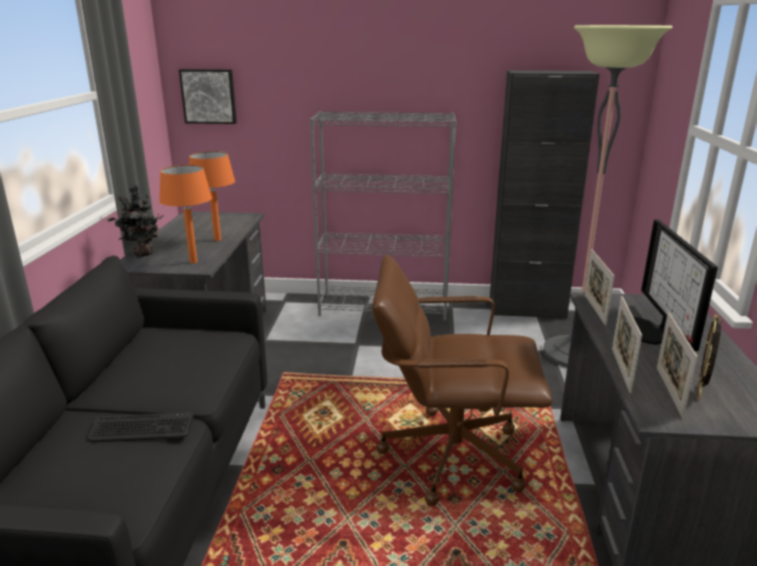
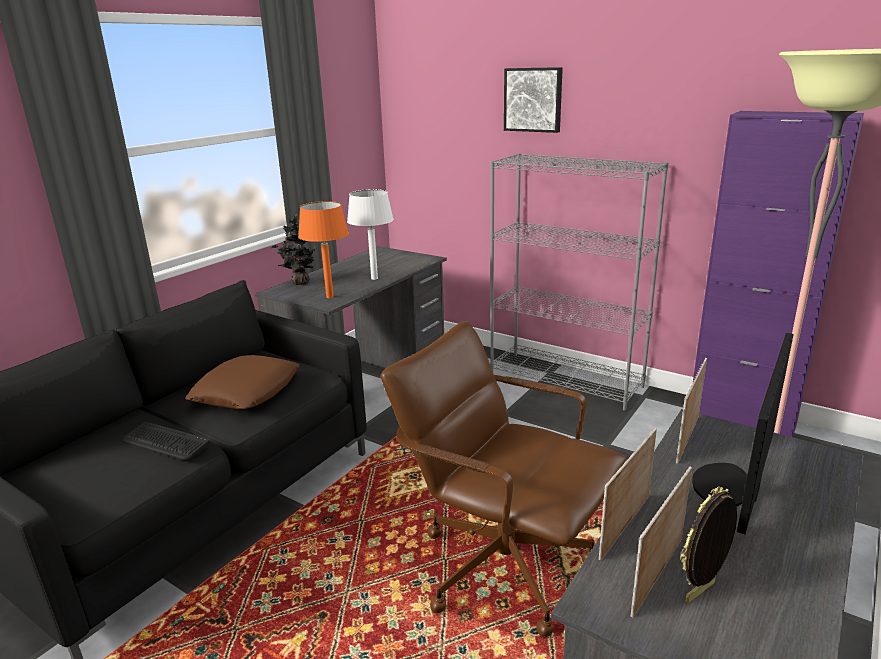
camera: 30 degrees right, 0 degrees up
(174, 364) = (246, 390): none -> brown pillow
(209, 96) = (419, 133): picture -> picture (533, 99)
(217, 239) = (374, 278): orange table lamp -> white table lamp
(527, 310) = (741, 422): black cabinet -> purple cabinet

